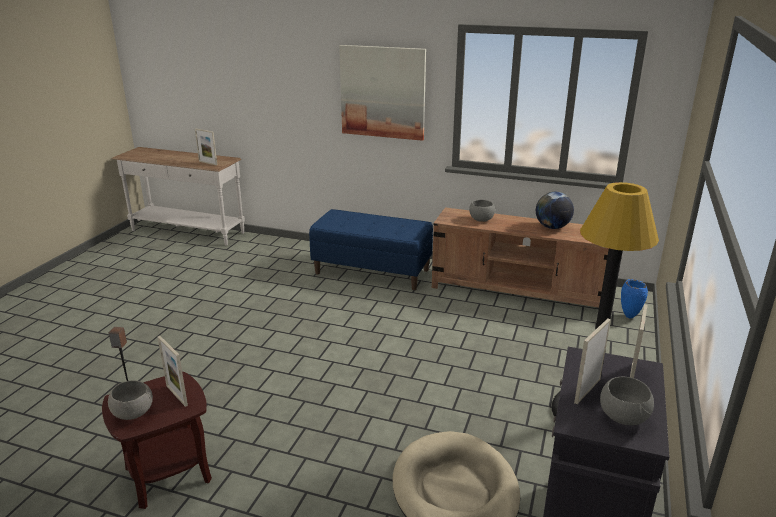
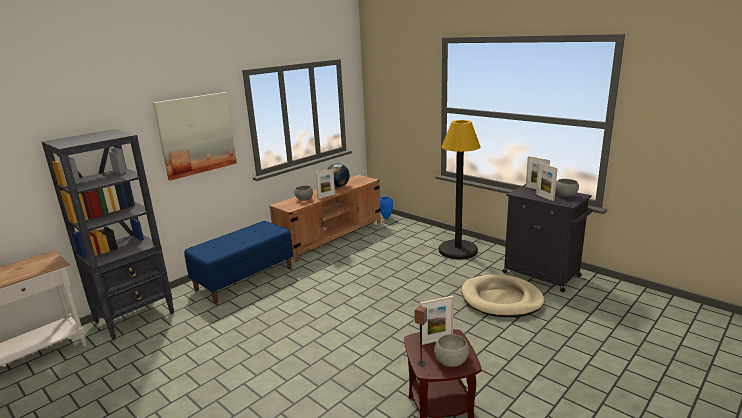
camera: 65 degrees left, 5 degrees down
(208, 163) = (36, 267): picture frame -> picture frame (326, 196)
(274, 247) = (135, 317): none -> black bookcase

